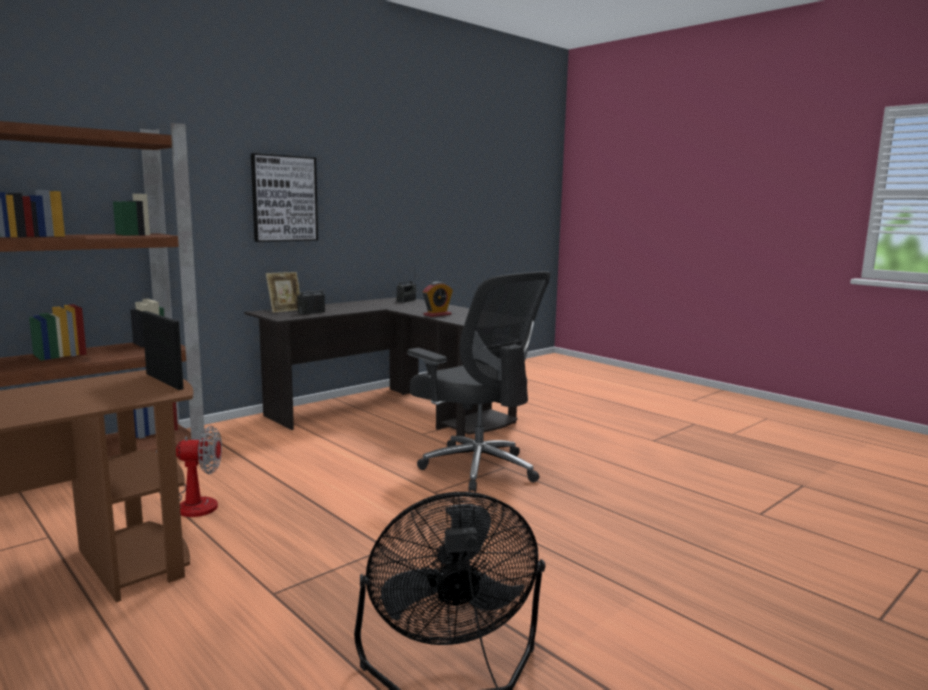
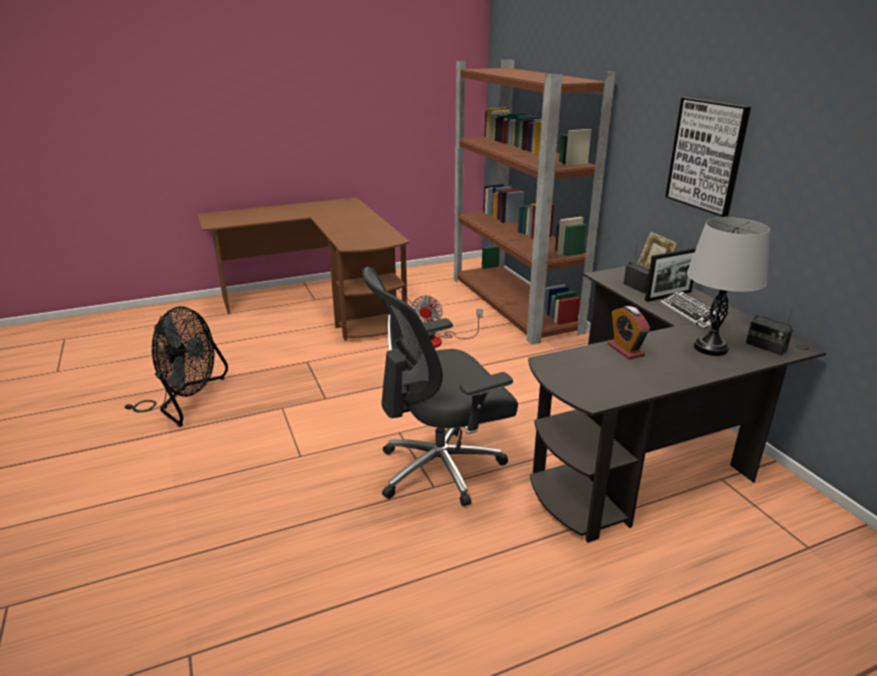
camera: 110 degrees right, 15 degrees up
(164, 381) = (375, 244): picture frame -> picture frame (668, 296)
(361, 307) = (690, 313): none -> keyboard
(417, 306) = (710, 348): none -> grey table lamp

